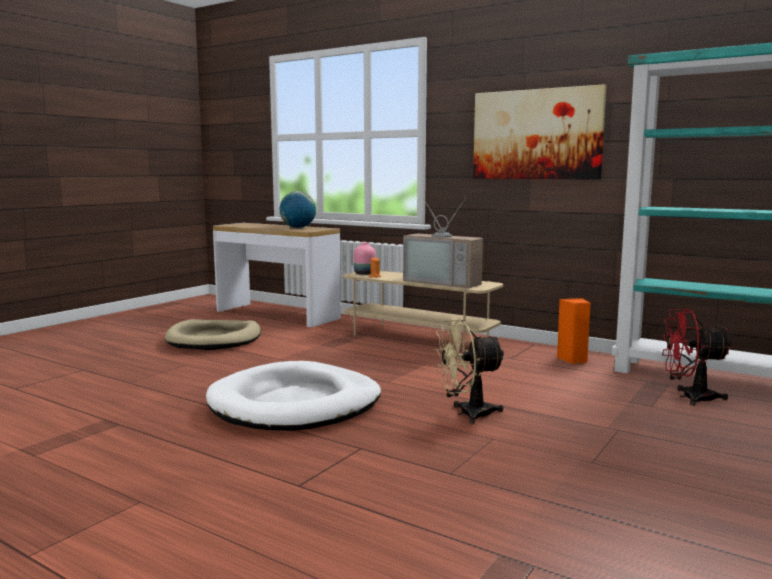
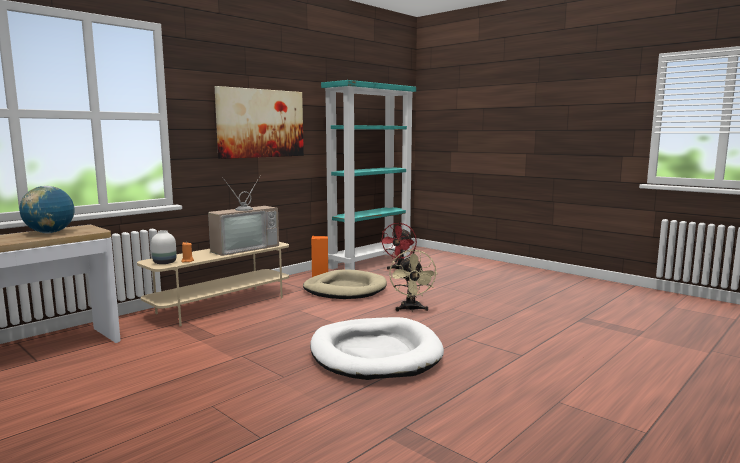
camera: 80 degrees left, 0 degrees up
(214, 339) = (103, 393): beige dog bed -> beige dog bed (345, 289)
(365, 274) = (165, 262): pink vase -> white vase

